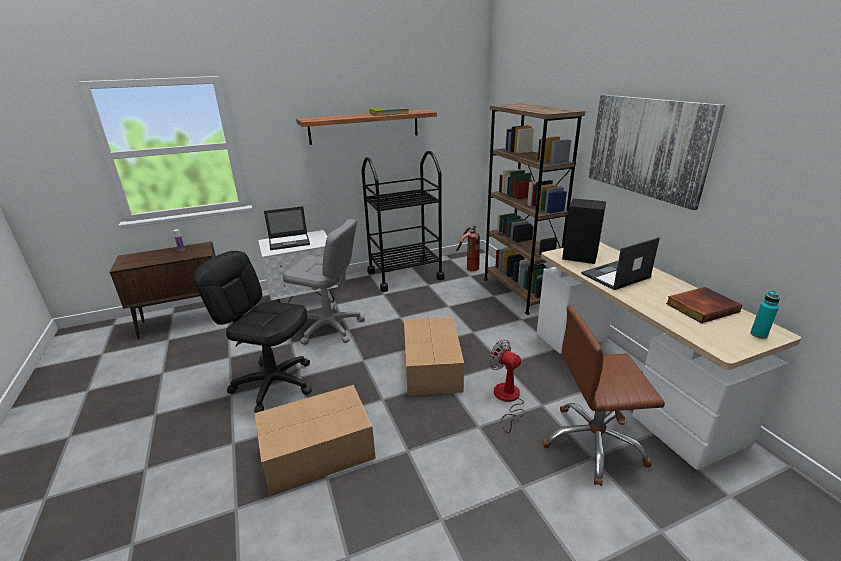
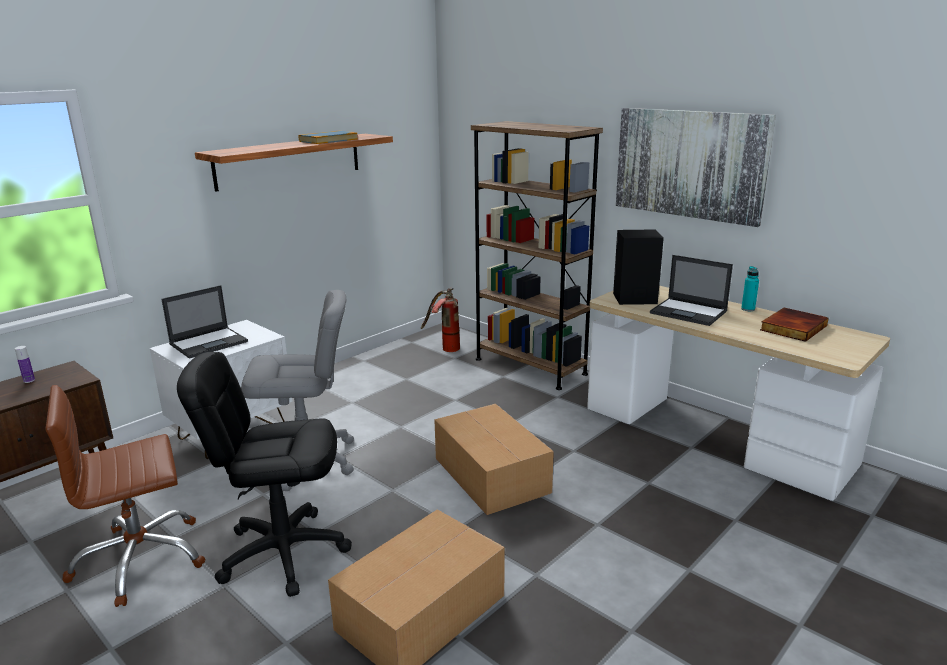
camera: 25 degrees left, 5 degrees down
(405, 275) = (364, 373): black cart -> none
(507, 400) = (608, 487): fan -> none
(593, 443) = (727, 506): brown office chair -> brown office chair (140, 559)
(615, 276) = (689, 312): laptop -> laptop turned 90 degrees counterclockwise
(758, 334) = (858, 342): turquoise bottle -> turquoise bottle (748, 309)

